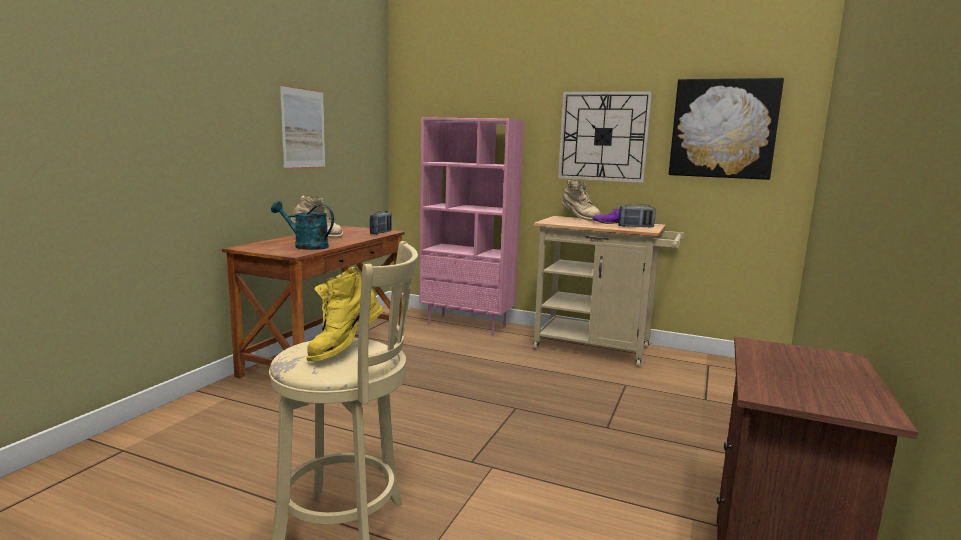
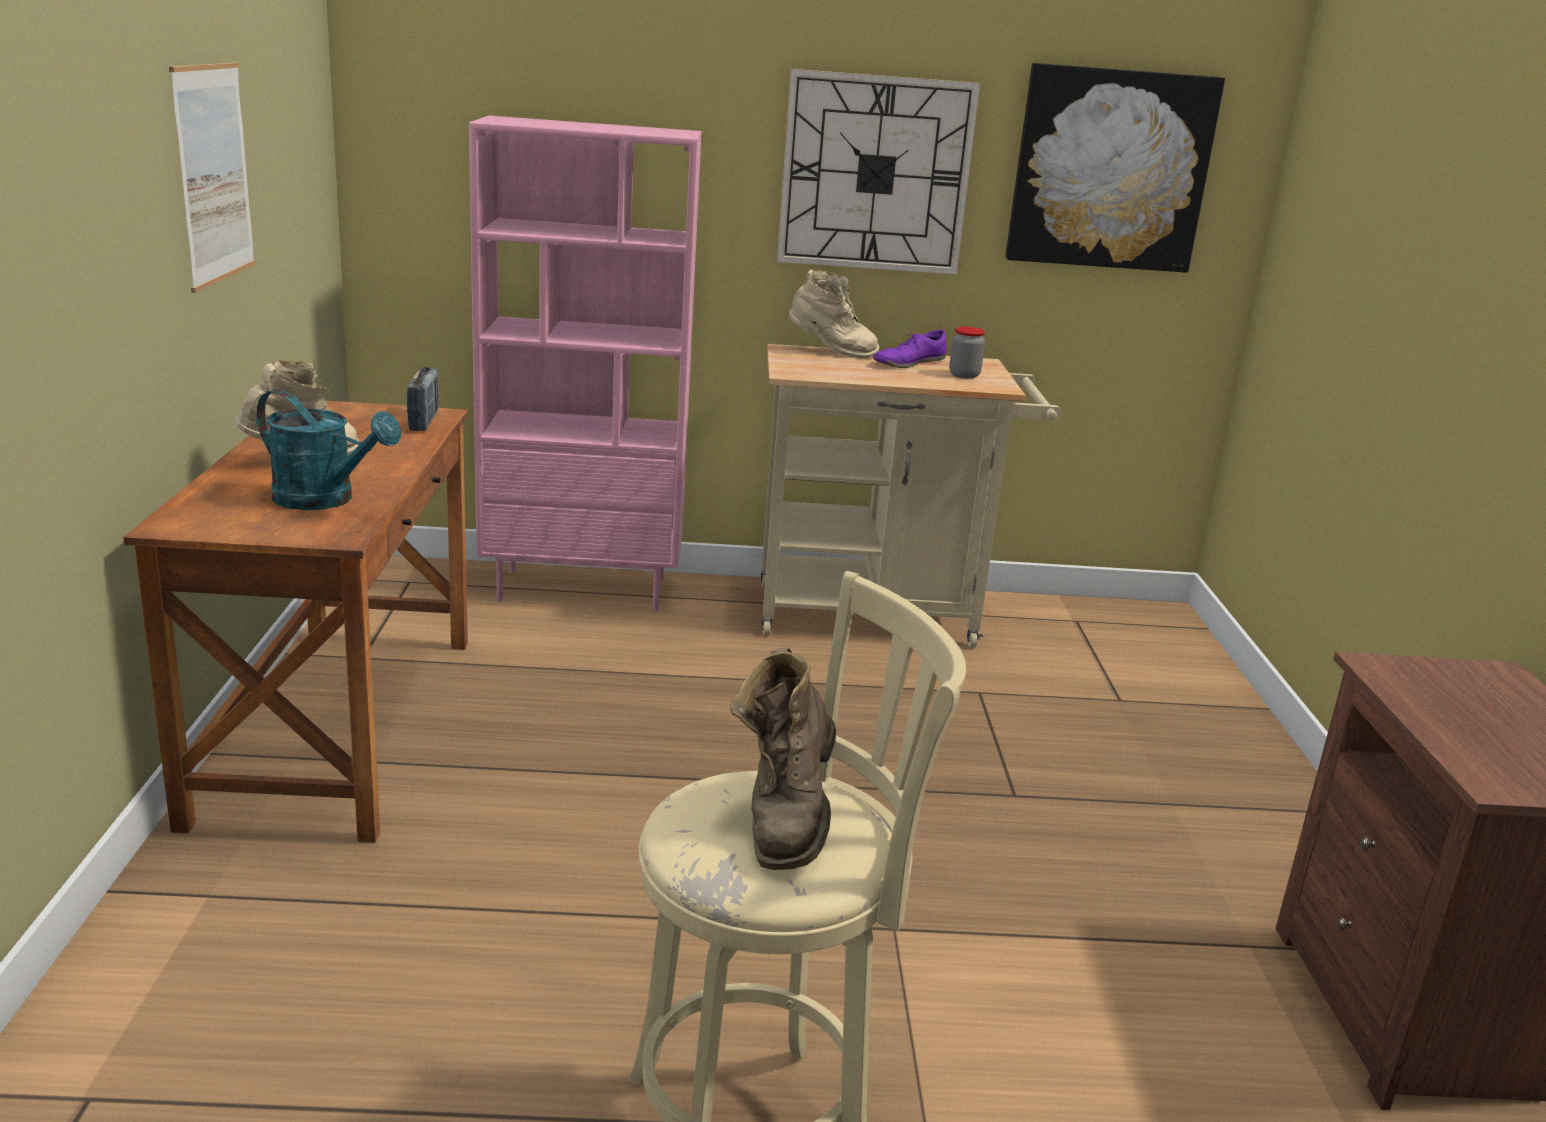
camera: 25 degrees left, 10 degrees up
(306, 246) = (325, 500): turquoise watering can -> turquoise watering can turned 150 degrees counterclockwise
(344, 350) = (786, 820): yellow boot -> brown boot
(635, 227) = (964, 375): radio -> jar

